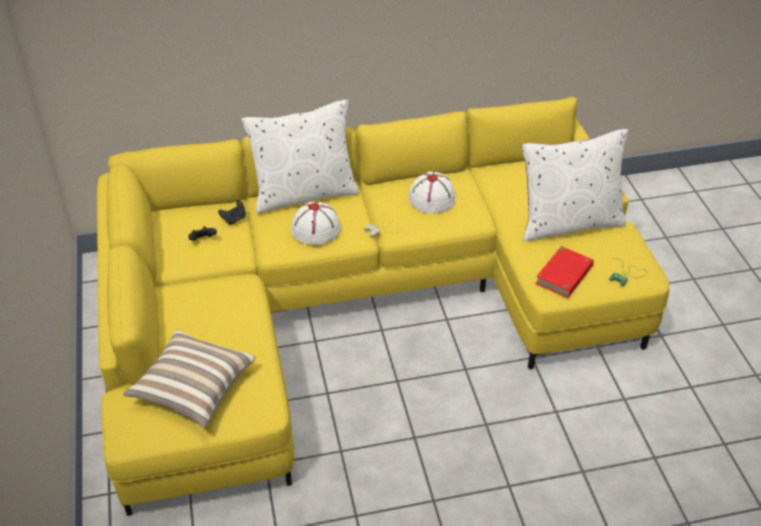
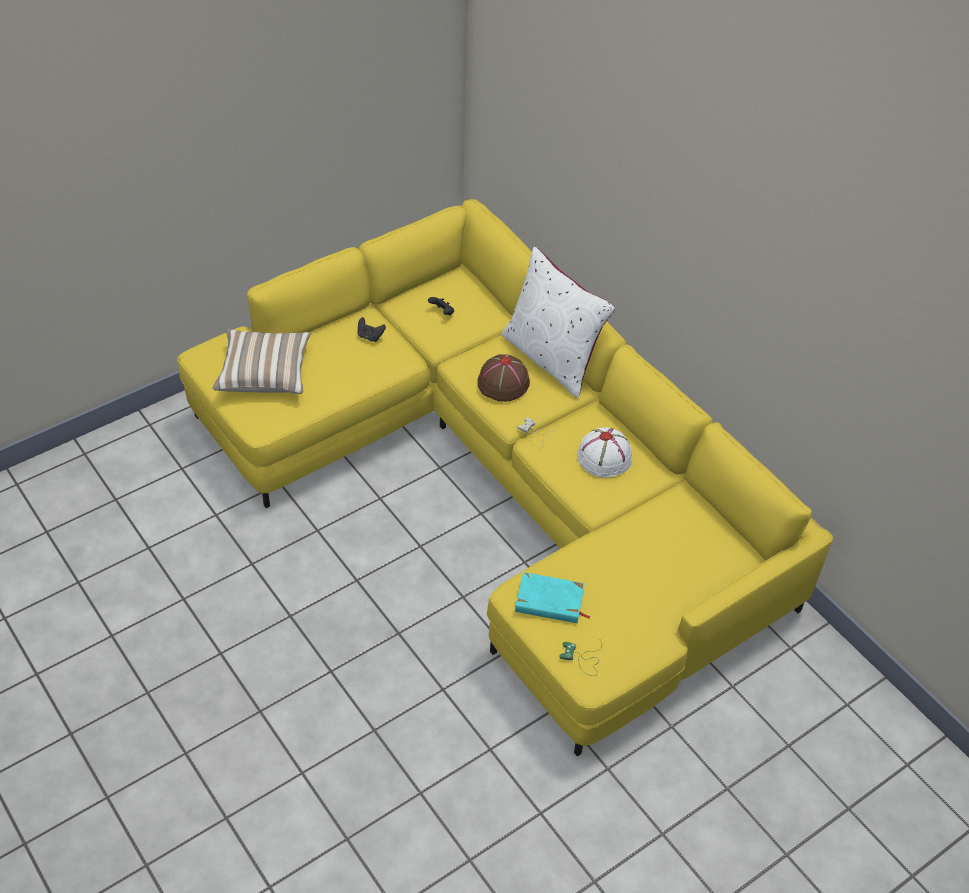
camera: 65 degrees right, 5 degrees up
(234, 219) = (484, 323): black game controller -> black game controller (370, 336)
(316, 229) = (503, 383): white hat -> brown hat
(564, 275) = (549, 601): red book -> turquoise book
(568, 222) = (640, 587): white pillow -> none

